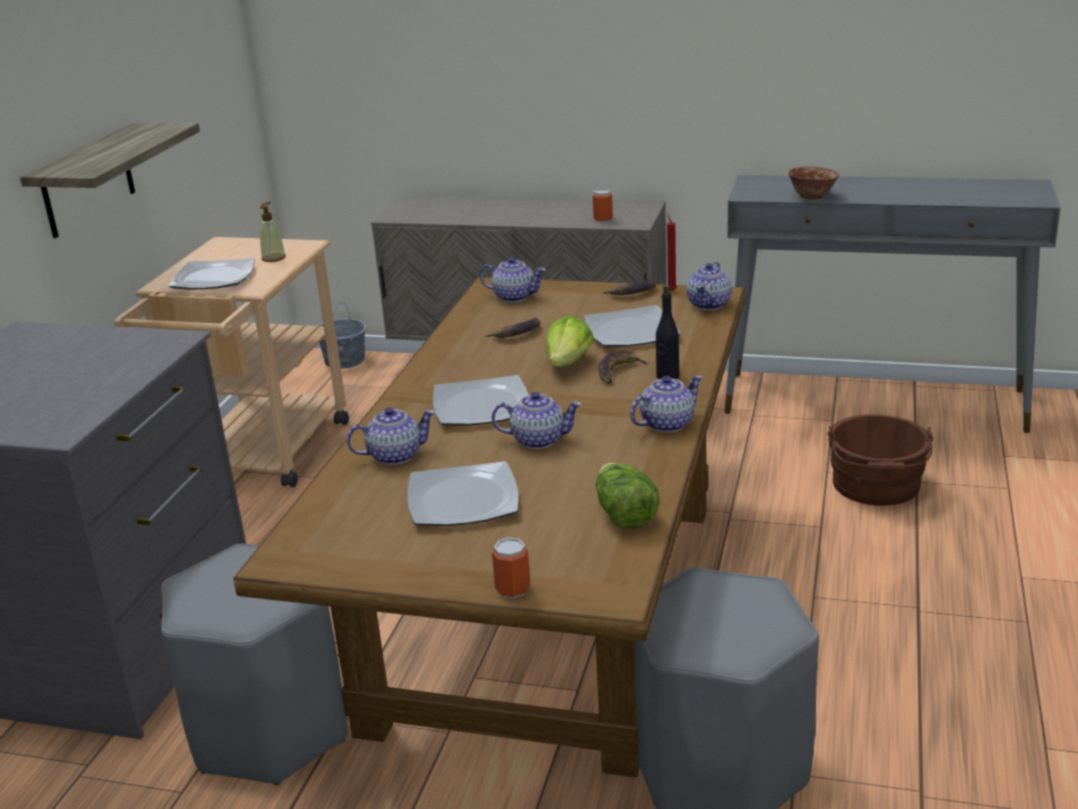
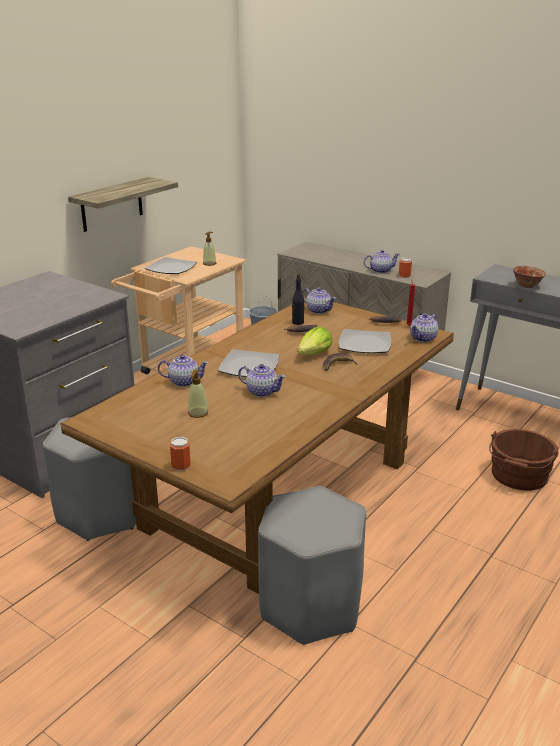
camera: 20 degrees right, 0 degrees up
(464, 499) = (198, 413): plate -> soap dispenser
(623, 514) = (270, 443): lettuce -> none
(666, 424) = (337, 400): teapot -> teapot (380, 270)
(667, 377) = (361, 374): black bottle -> black bottle (297, 322)

